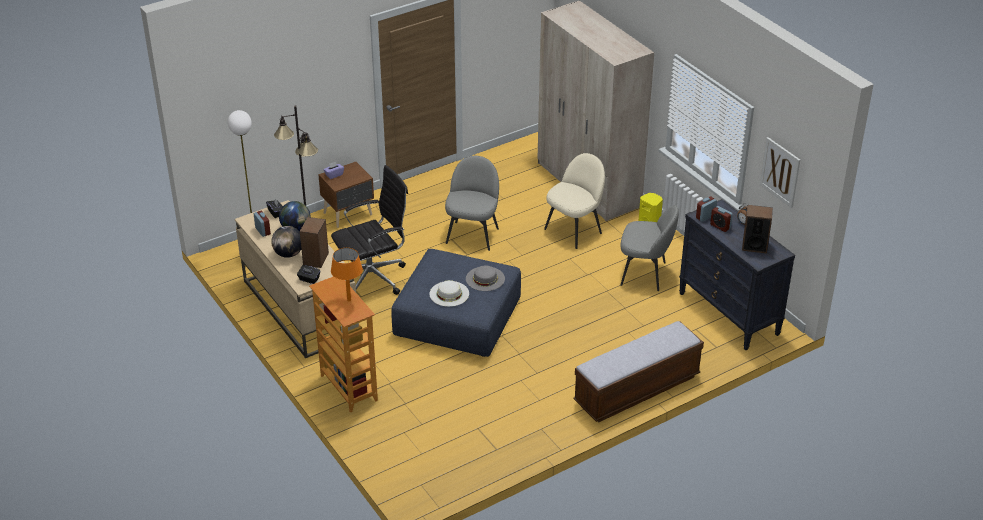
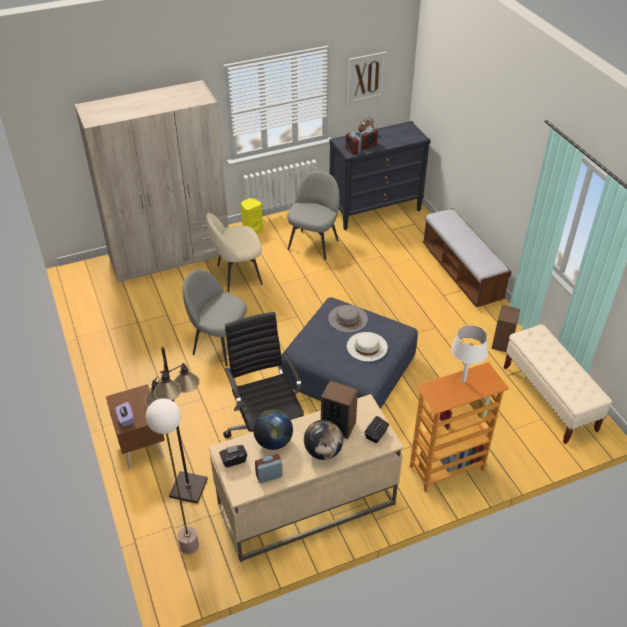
camera: 80 degrees left, 5 degrees up
(349, 300) = (463, 380): orange table lamp -> white table lamp
(450, 459) = (549, 399): none -> beige bench
(574, 230) = (237, 275): beige chair -> beige chair turned 75 degrees counterclockwise
(754, 246) = (397, 135): speaker -> speaker (502, 343)

